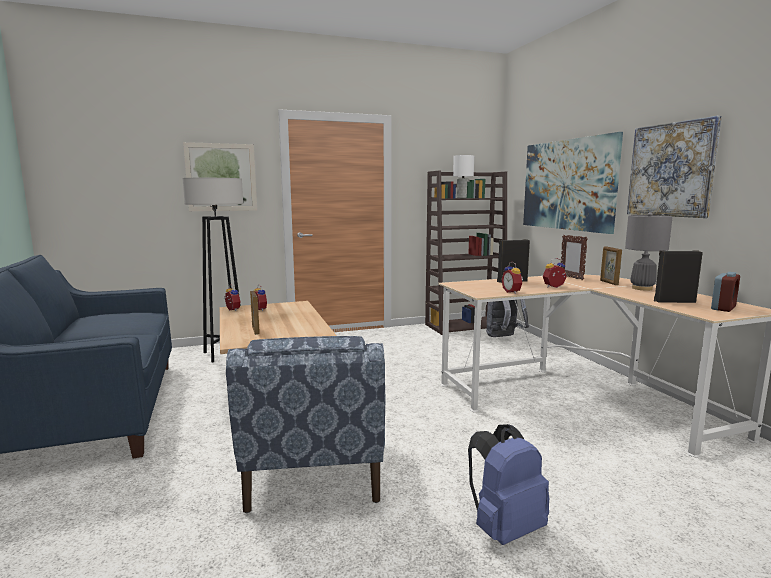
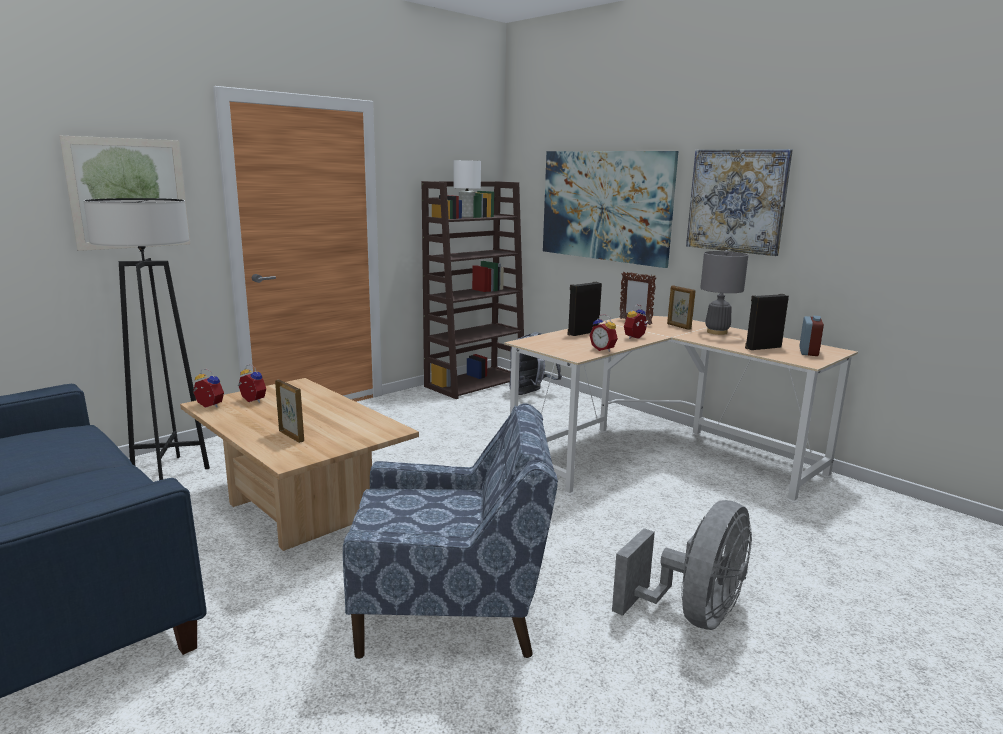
camera: 25 degrees left, 5 degrees up
(313, 471) = (452, 607): blue armchair -> blue armchair turned 60 degrees counterclockwise
(504, 528) = (692, 614): blue backpack -> grey fan

